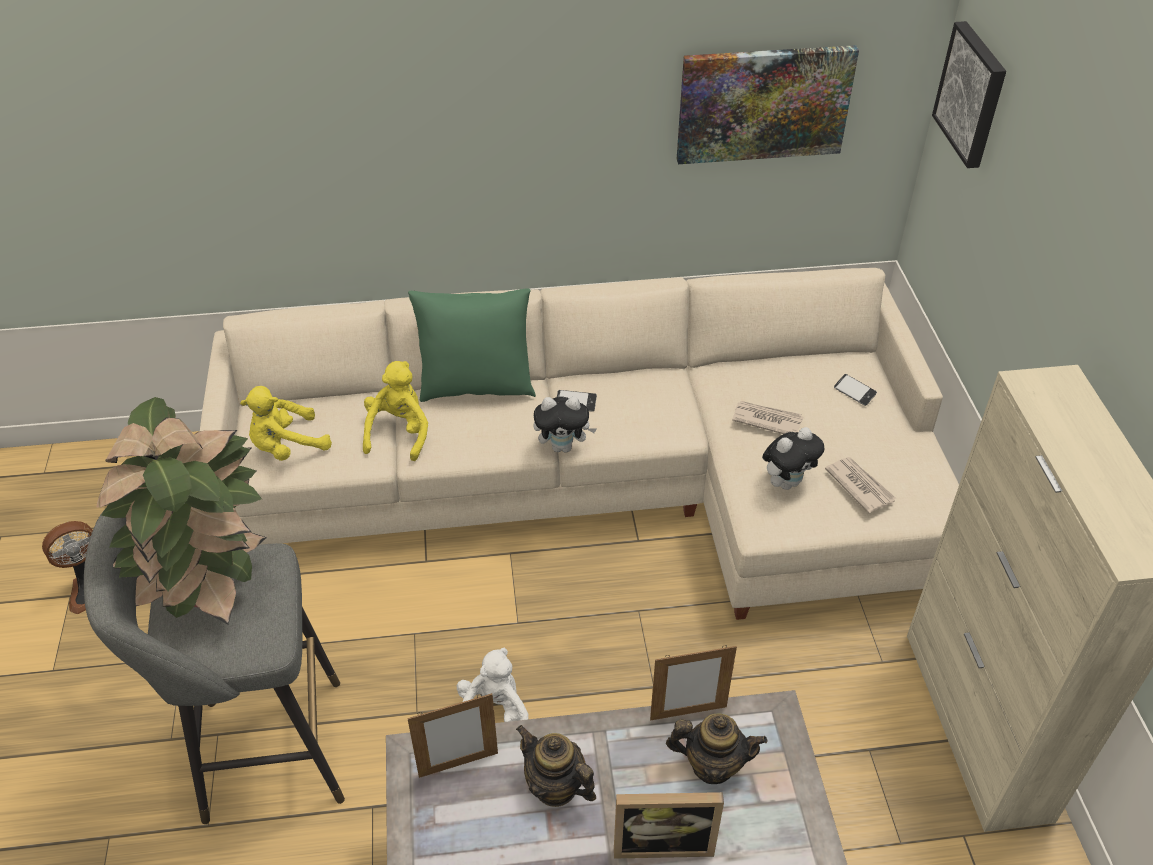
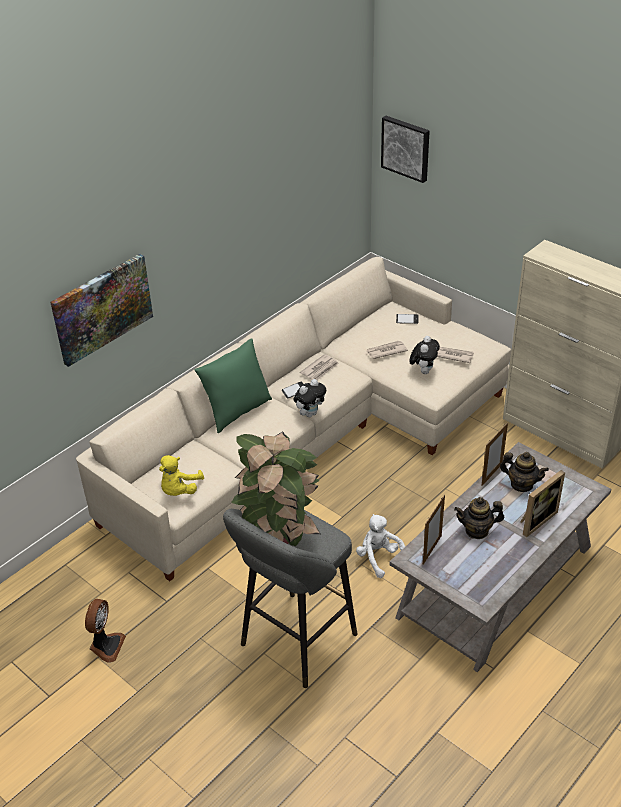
camera: 40 degrees left, 5 degrees down
(399, 432) = (225, 452): yellow plush toy -> none
(646, 393) = (320, 369): none -> newspaper
(712, 764) = (521, 484): teapot -> teapot turned 60 degrees clockwise
(763, 103) = (309, 191): picture -> picture (102, 308)

